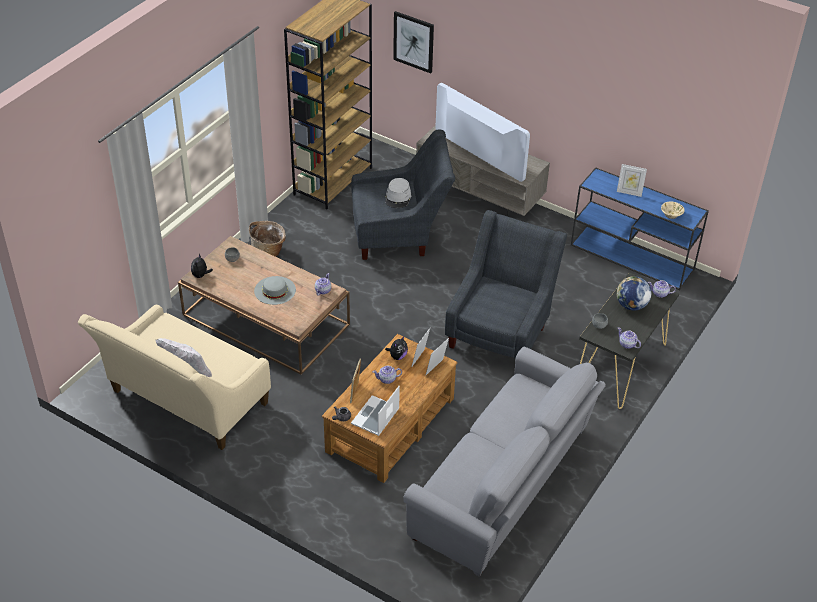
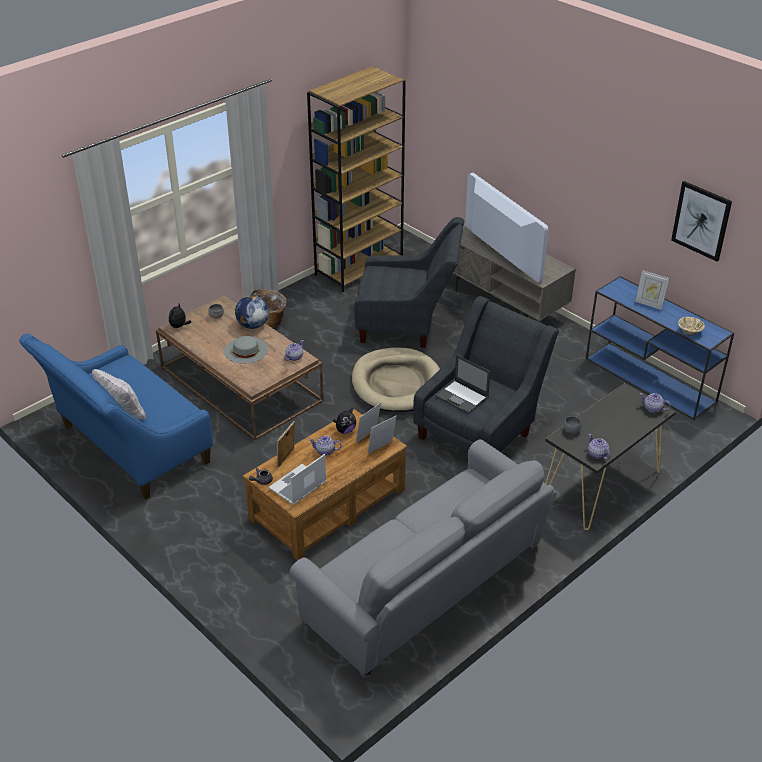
camera: 15 degrees right, 5 degrees down
(185, 402) = (128, 448): beige sofa -> blue sofa
(398, 197) = (406, 282): grey hat -> none
(411, 296) = (397, 384): none -> beige dog bed
(413, 41) = (453, 130): picture -> picture (701, 220)
(489, 306) = (462, 397): none -> laptop
(631, 305) = (615, 416): globe -> globe (252, 325)

